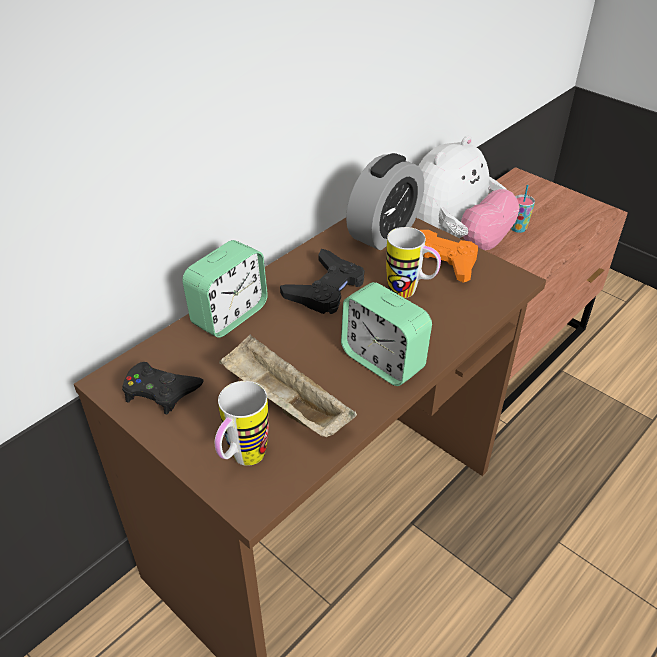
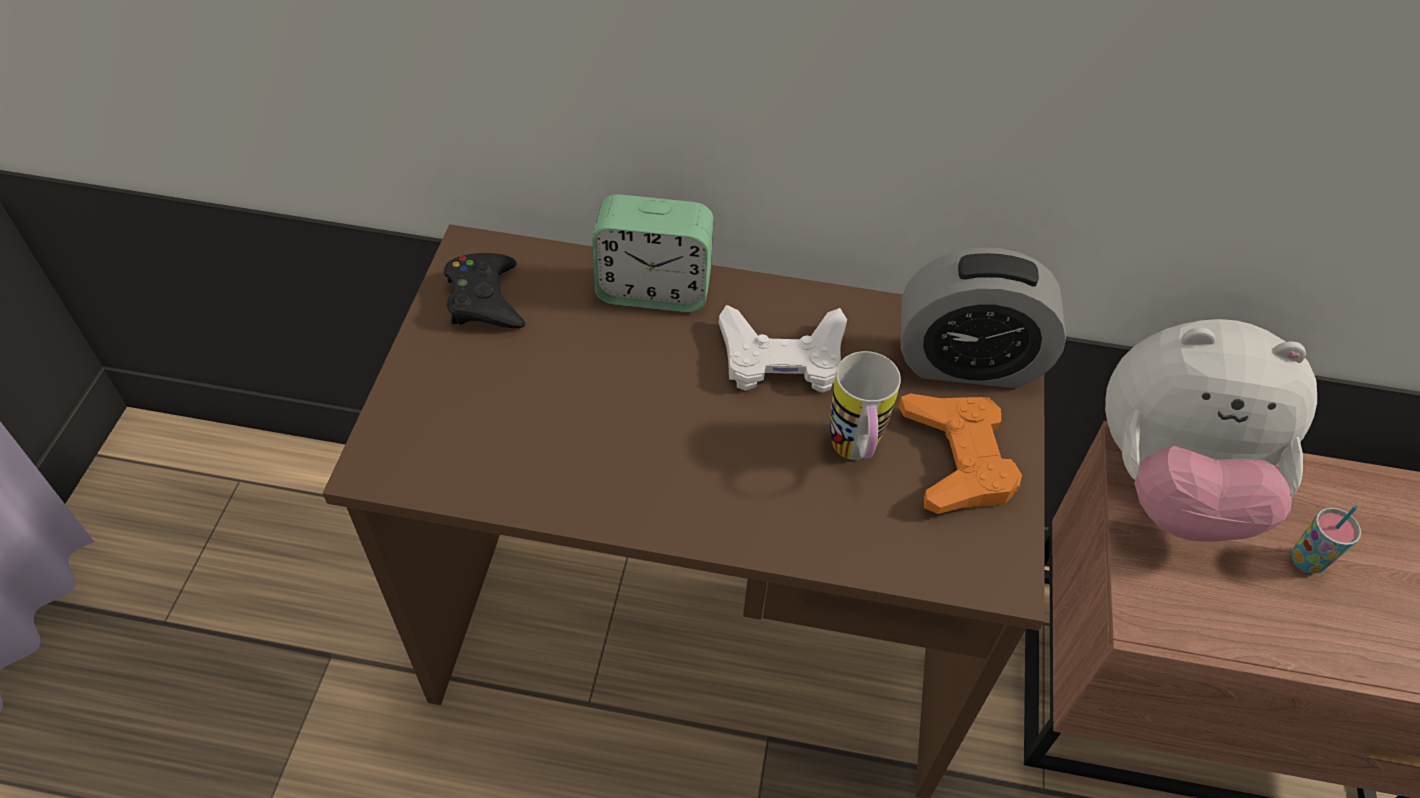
camera: 55 degrees right, 10 degrees up
(242, 461) = (428, 428): mug -> none
(283, 403) = (540, 420): beige tray -> none
(325, 289) = (782, 358): black game controller -> white game controller
(383, 361) = (689, 486): alarm clock -> none

